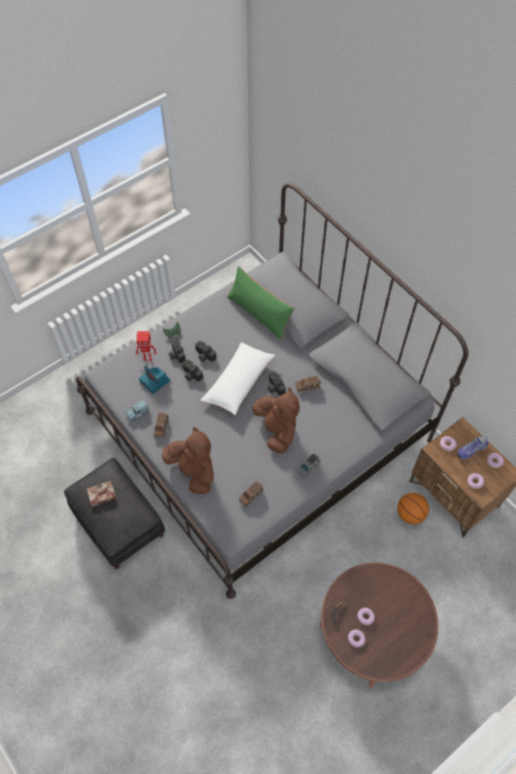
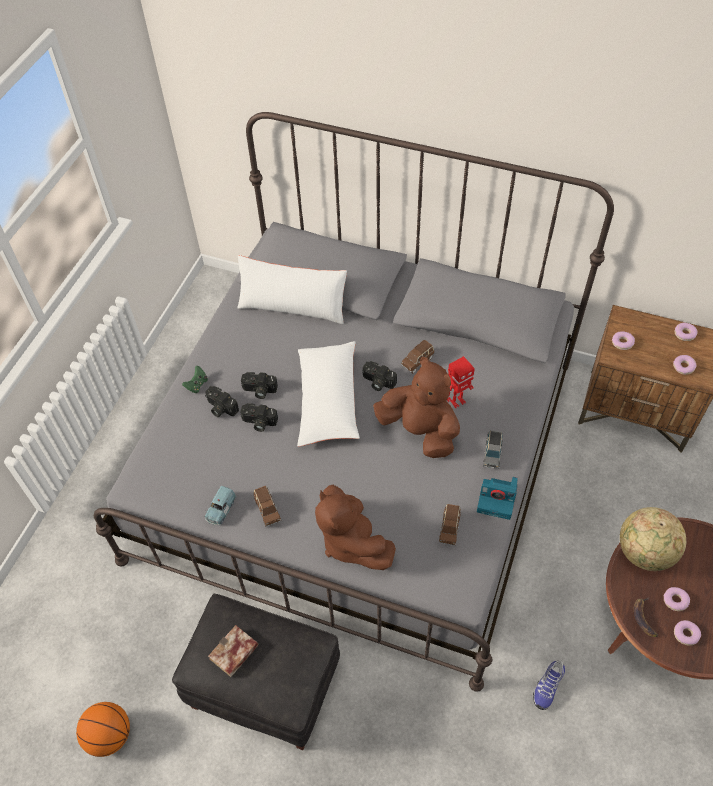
camera: 30 degrees left, 5 degrees down
(147, 358) = (184, 432): toy robot -> toy robot (457, 401)
(155, 381) = (216, 455): camera -> camera (497, 499)
(193, 471) = (351, 541): brown plush toy -> brown plush toy turned 135 degrees counterclockwise
(259, 313) = (293, 306): green pillow -> white pillow
(369, 579) = (644, 552): none -> globe
(410, 514) = (607, 459): basketball -> basketball (109, 735)
(471, 450) = (651, 335): shoe -> shoe (547, 686)

